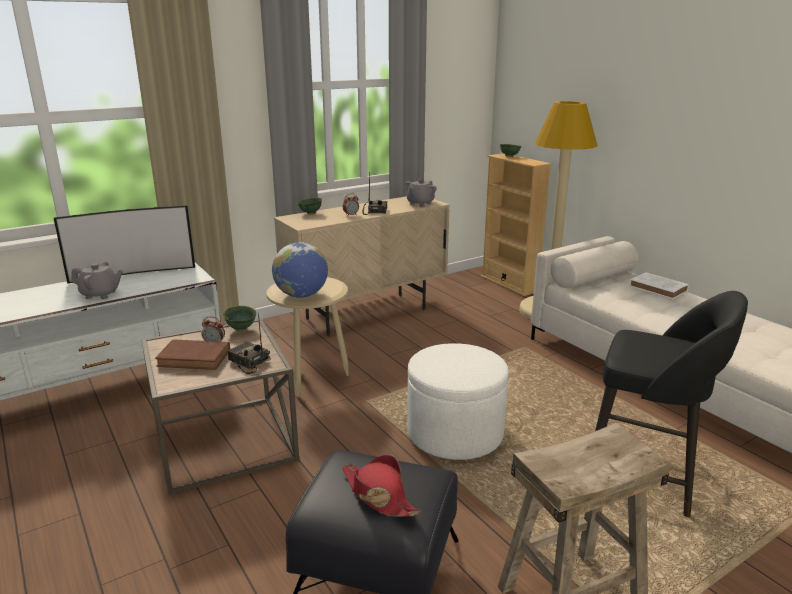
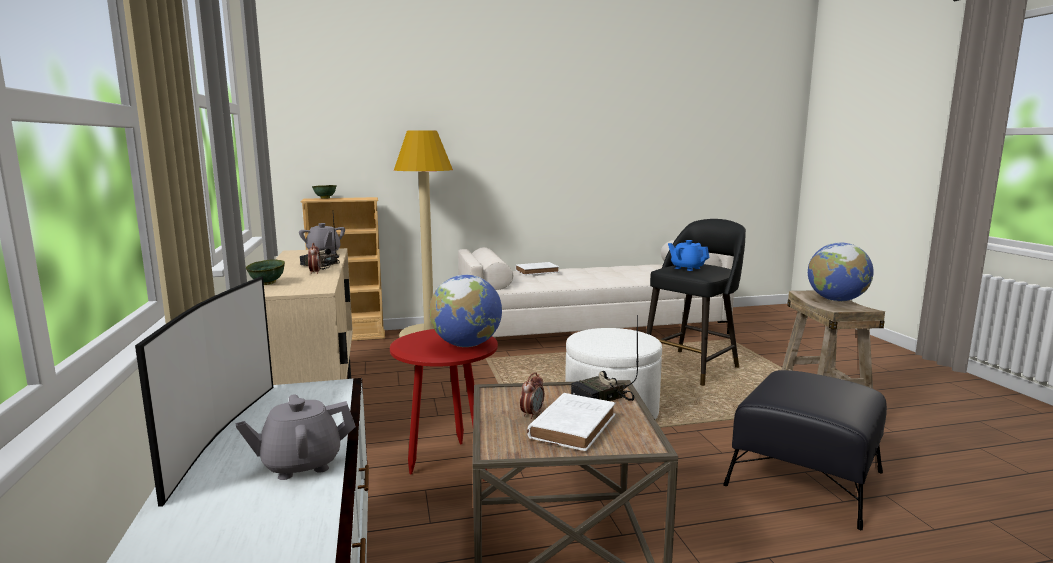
camera: 70 degrees left, 10 degrees down
(100, 294) = (301, 464): grey teapot -> grey teapot turned 135 degrees counterclockwise
(196, 358) = (574, 425): brown book -> white book
(241, 328) = (498, 396): green bowl -> none
(312, 378) = (447, 466): beige side table -> red side table
(378, 495) = (825, 389): red hat -> none
(604, 463) = (836, 300): none -> globe
(647, 344) = (687, 268): none -> blue teapot

